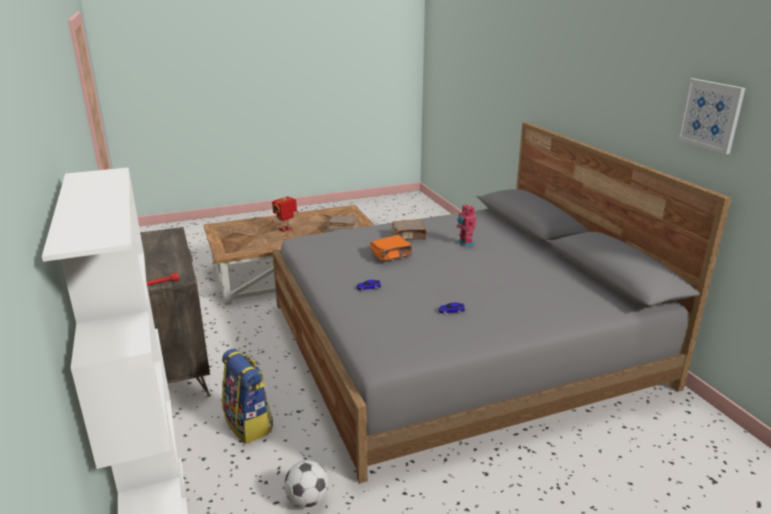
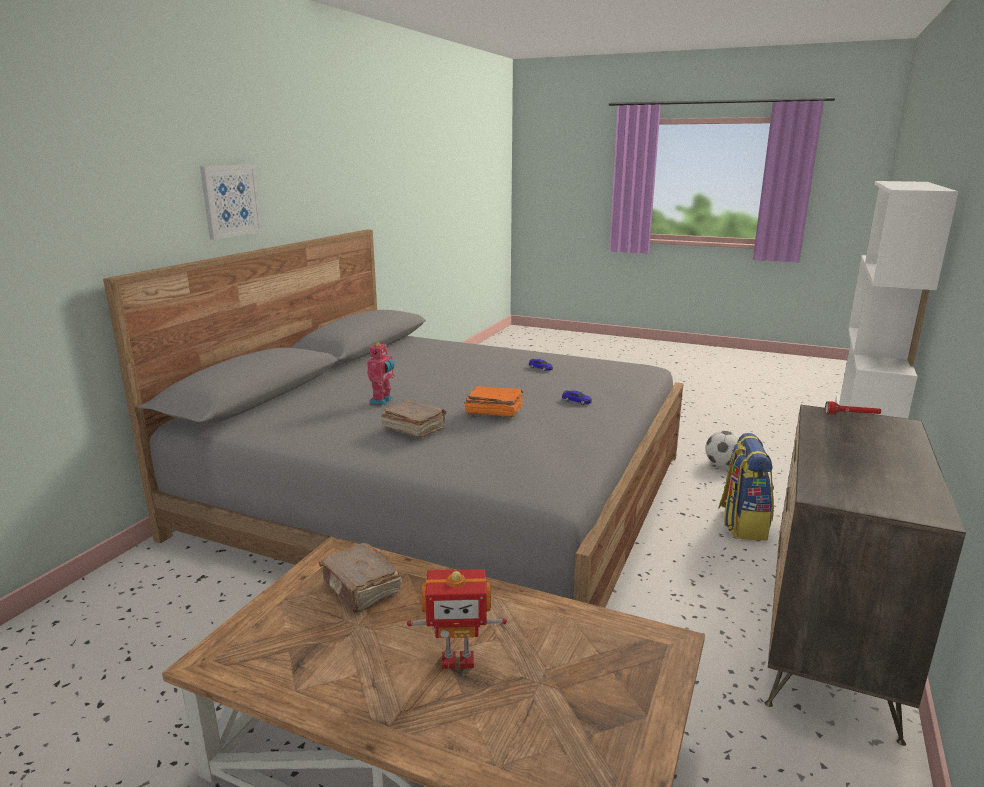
camera: 135 degrees left, 5 degrees down
(710, 115) = (331, 170): picture -> picture (230, 201)

